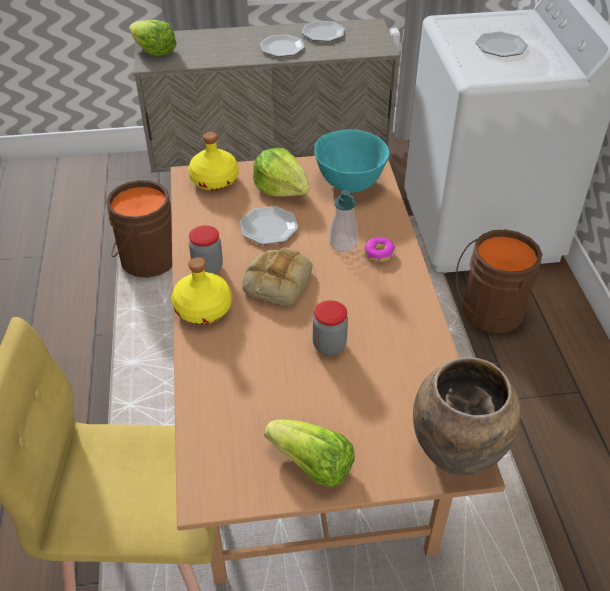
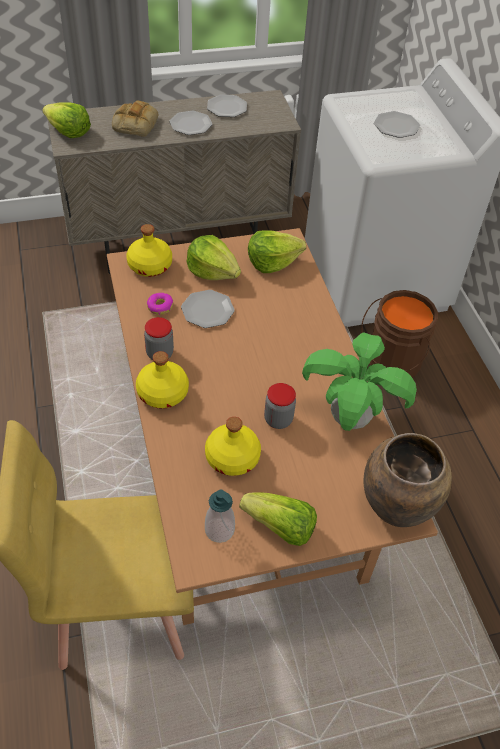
camera: 10 degrees left, 5 degrees up
(146, 258) = (72, 328): brown bucket -> none
(269, 383) = (232, 458): none -> yellow bottle
(277, 280) = (223, 362): bread -> bread (135, 123)
(343, 243) = (275, 322): soap dispenser -> soap dispenser (219, 530)
(349, 182) = (272, 262): turquoise bowl -> lettuce
(379, 253) = (308, 330): donut -> donut (160, 307)
(414, 351) = (350, 419): none -> potted plant

